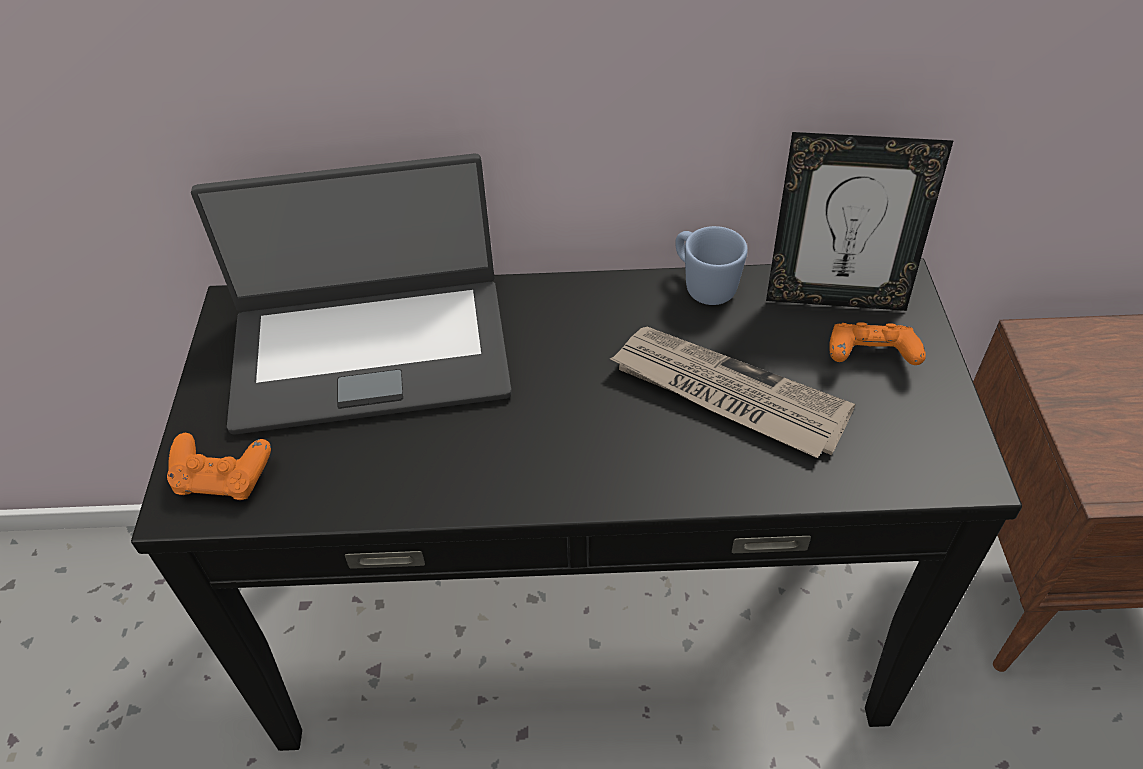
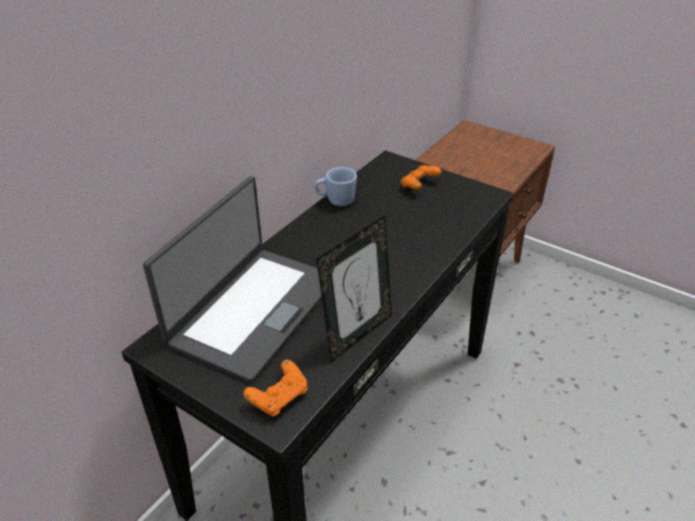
camera: 55 degrees left, 10 degrees down
(727, 395) = (400, 224): newspaper -> none
(835, 297) = (381, 176): picture frame -> picture frame (357, 334)

